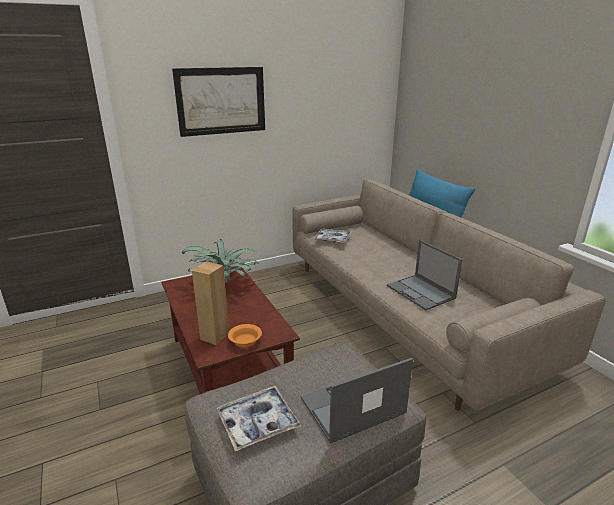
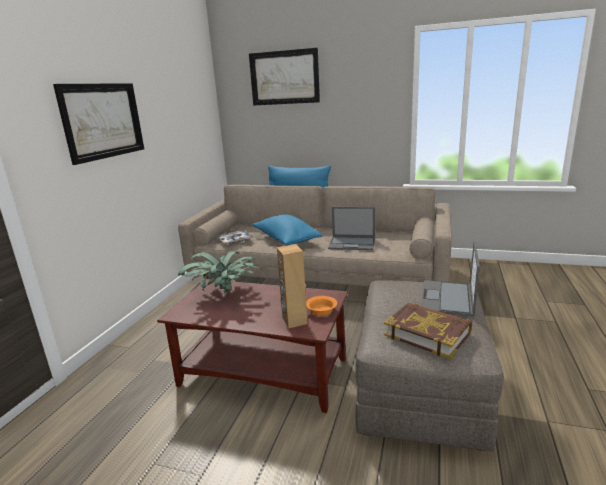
camera: 45 degrees left, 5 degrees down
(258, 423) = (427, 333): tray -> book
(371, 258) = (286, 240): none -> blue pillow
(459, 66) = (284, 77): none -> picture

